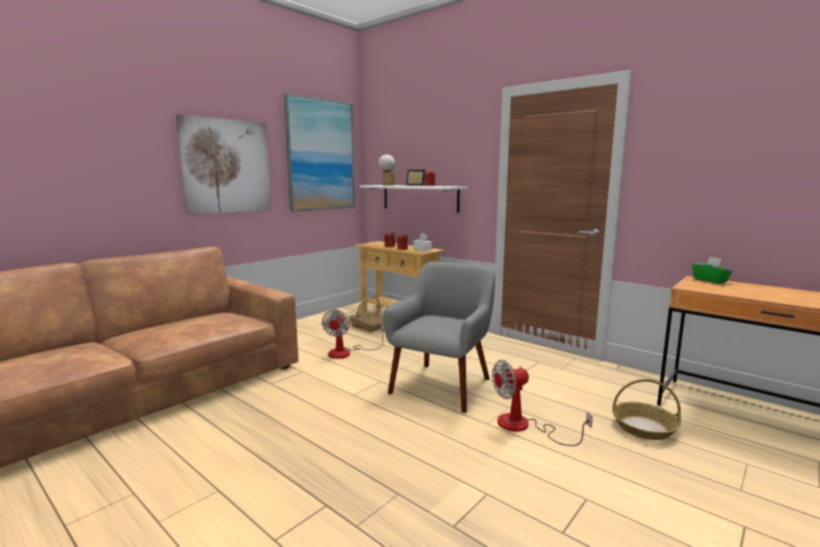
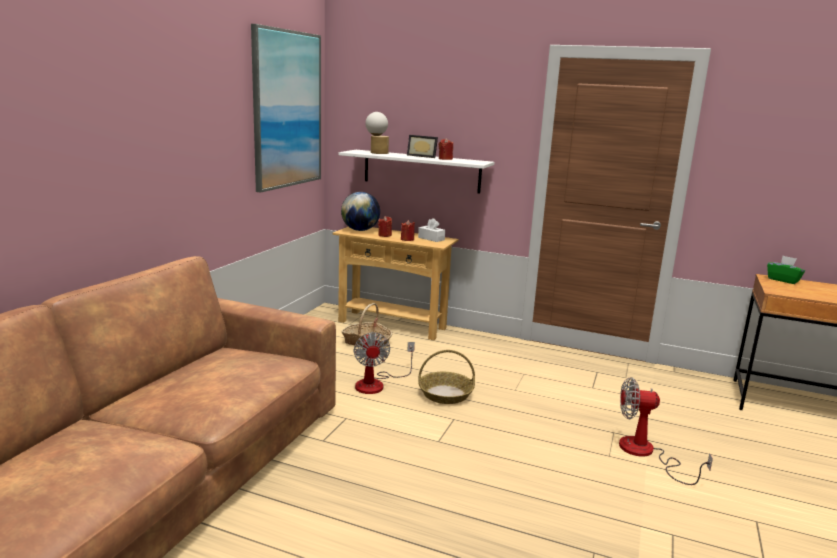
camera: 20 degrees left, 5 degrees up
(227, 166) = (191, 134): picture -> none
(376, 243) = (360, 230): none -> globe
(442, 385) = (525, 415): grey armchair -> none
(524, 427) = (646, 453): fan -> fan turned 45 degrees clockwise
(643, 427) = (746, 437): basket -> basket (445, 394)

